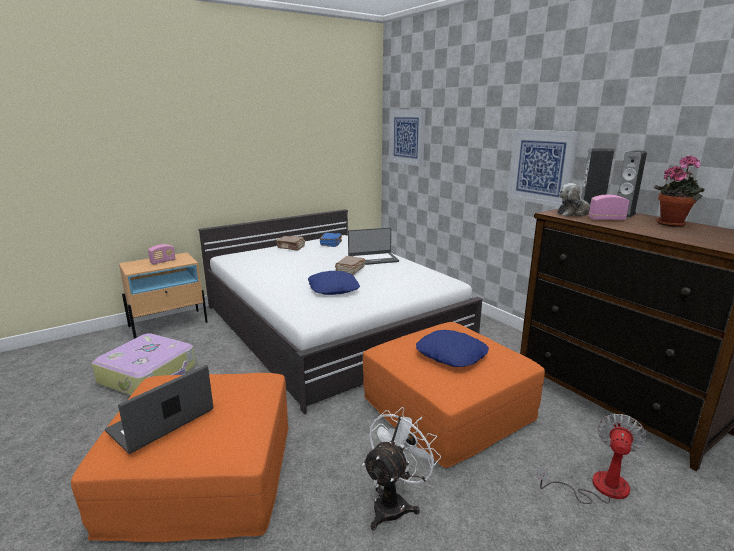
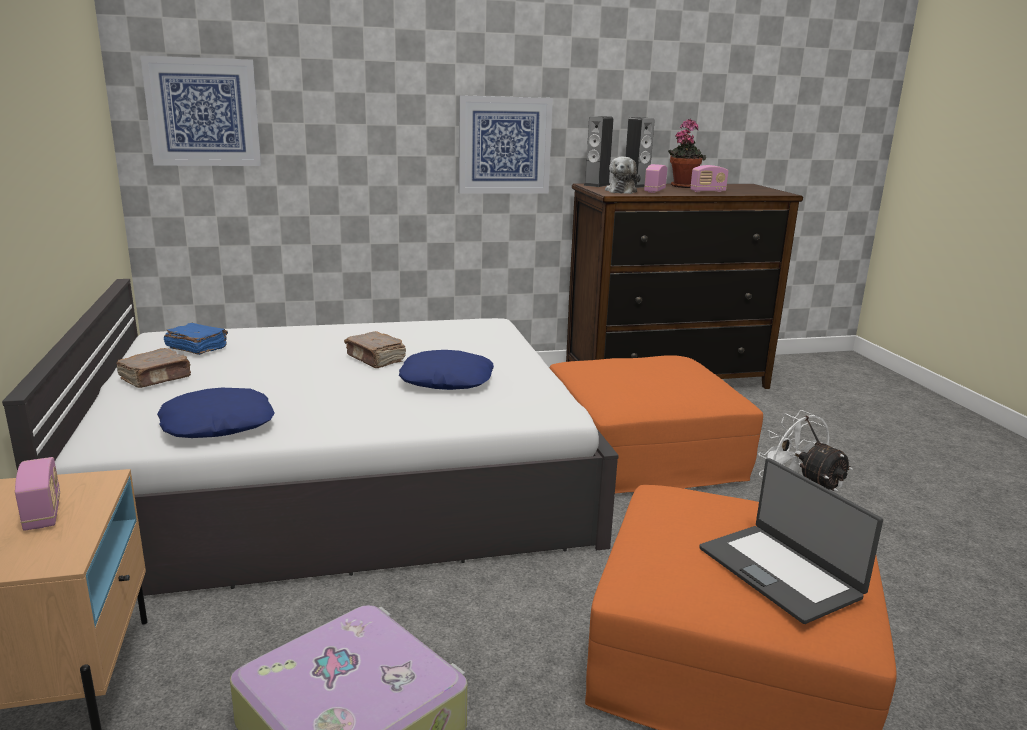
camera: 70 degrees left, 0 degrees up
(373, 259) = (337, 338): laptop -> none
(451, 354) = (658, 377): blue pillow -> blue pillow (217, 424)
(598, 487) = (784, 426): fan -> none
(659, 231) = (708, 191): none -> radio

